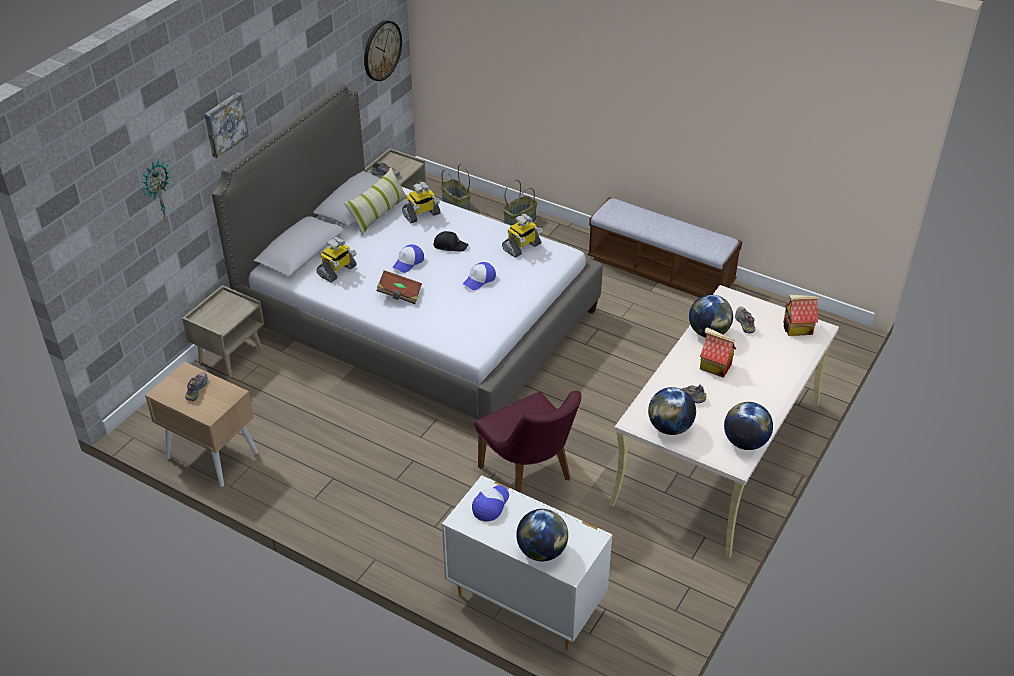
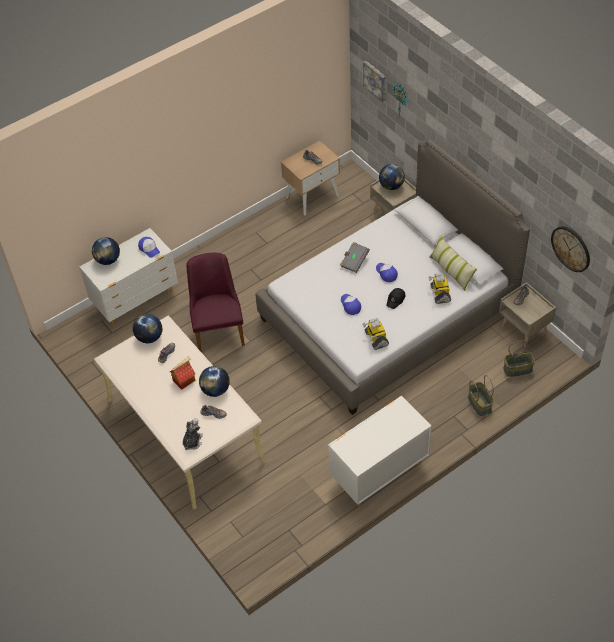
camera: 115 degrees right, 10 degrees up
(224, 124) = (446, 125): picture -> picture (375, 80)
(337, 271) = (394, 237): toy robot -> none
(399, 294) = (354, 261): brown book -> grey book
(530, 477) = (218, 329): purple chair -> purple chair turned 90 degrees clockwise
(660, 271) = (378, 474): bench -> white dresser
(745, 442) = (117, 368): globe -> globe (391, 186)
(797, 328) = (192, 441): toy house -> plush toy

